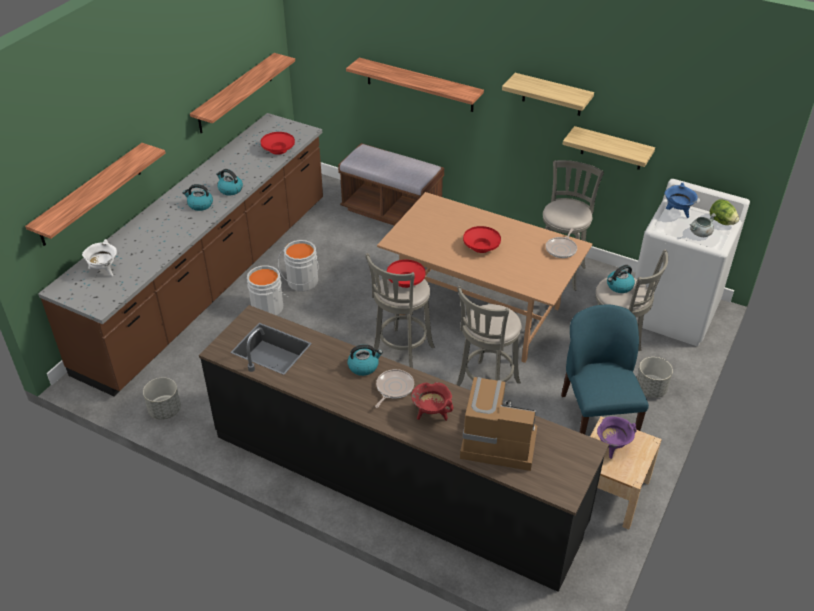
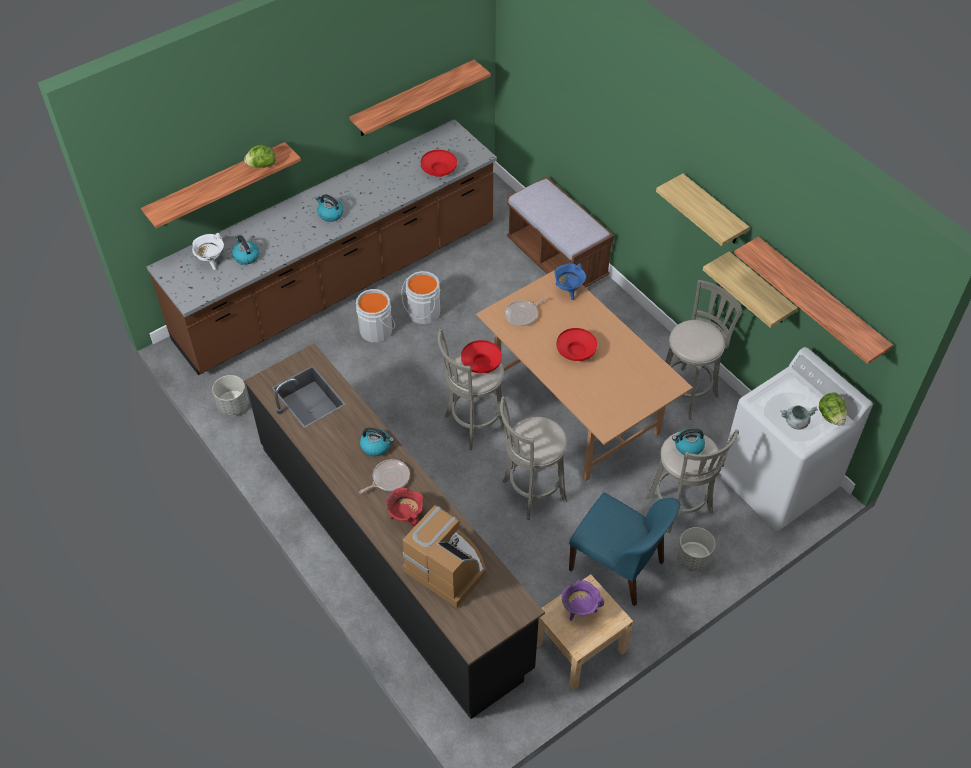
camera: 25 degrees right, 10 degrees up
(131, 164) = (262, 165): none -> lettuce
(230, 189) = (367, 205): kettle -> kettle (246, 256)
(419, 85) = (601, 145): shelf -> shelf (819, 300)
(561, 249) = (656, 382): frying pan -> frying pan (523, 314)
(597, 417) = (618, 567): blue chair -> blue chair turned 105 degrees clockwise
(677, 212) = (790, 387): blue cooking pot -> blue cooking pot (568, 290)

